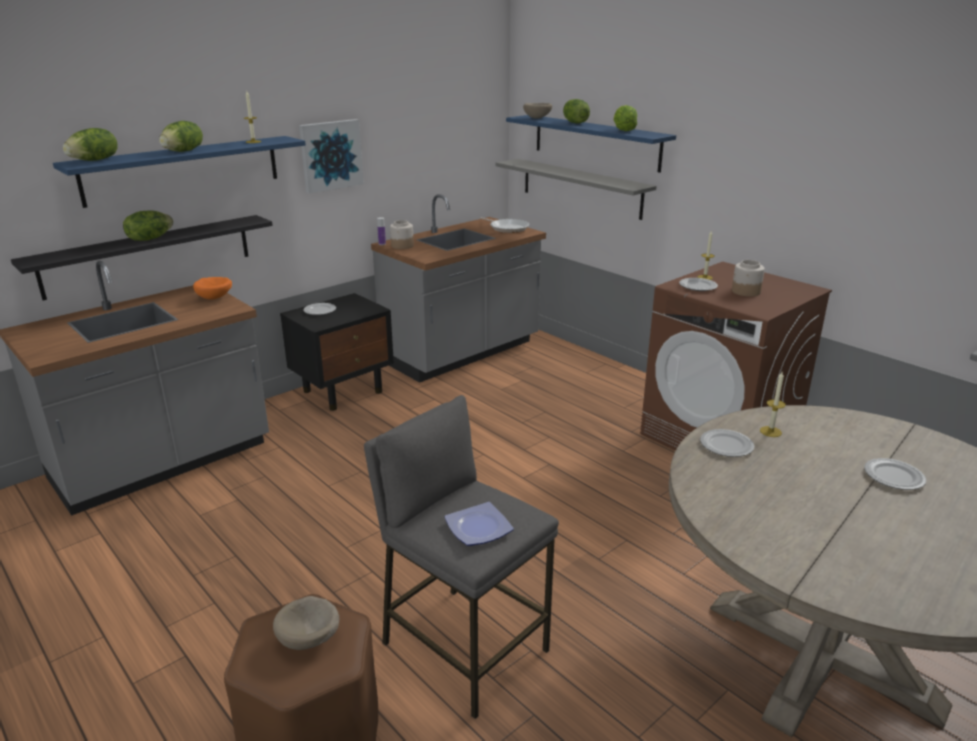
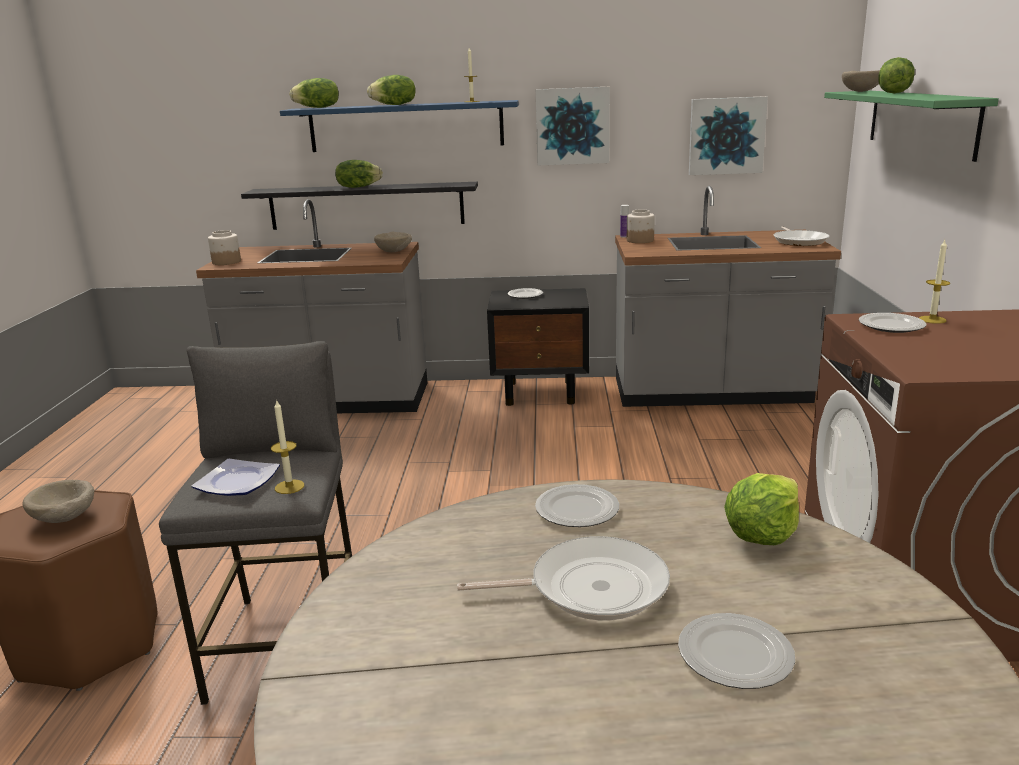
camera: 45 degrees right, 5 degrees down
(215, 298) = (395, 252): orange bowl -> beige bowl
(438, 152) = (726, 136): none -> picture
(581, 188) = (901, 191): grey shelf -> none
(595, 142) = (920, 121): blue shelf -> green shelf
(623, 131) = (927, 96): lettuce -> lettuce (762, 535)
(745, 292) = (959, 346): jar -> jar (226, 262)
(770, 431) = (675, 521): candle -> candle (289, 487)
(805, 478) = (590, 588): none -> frying pan

